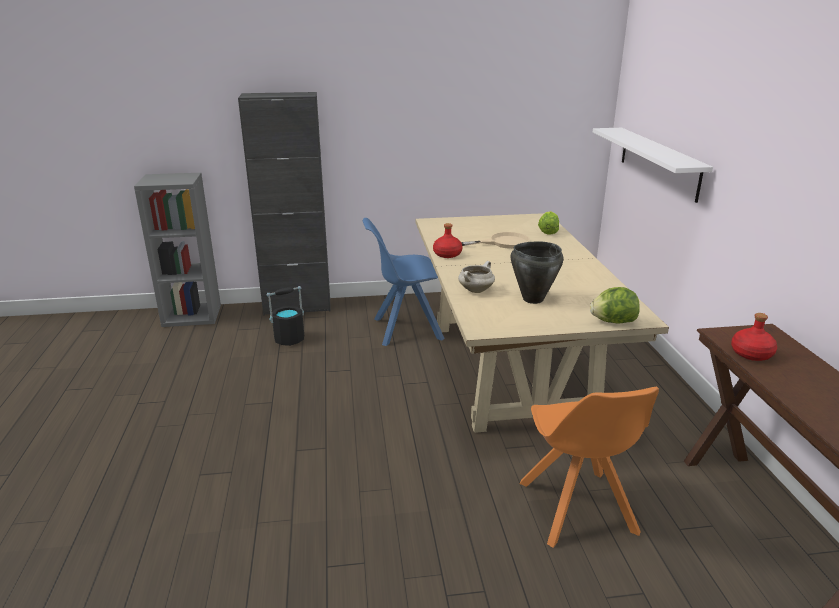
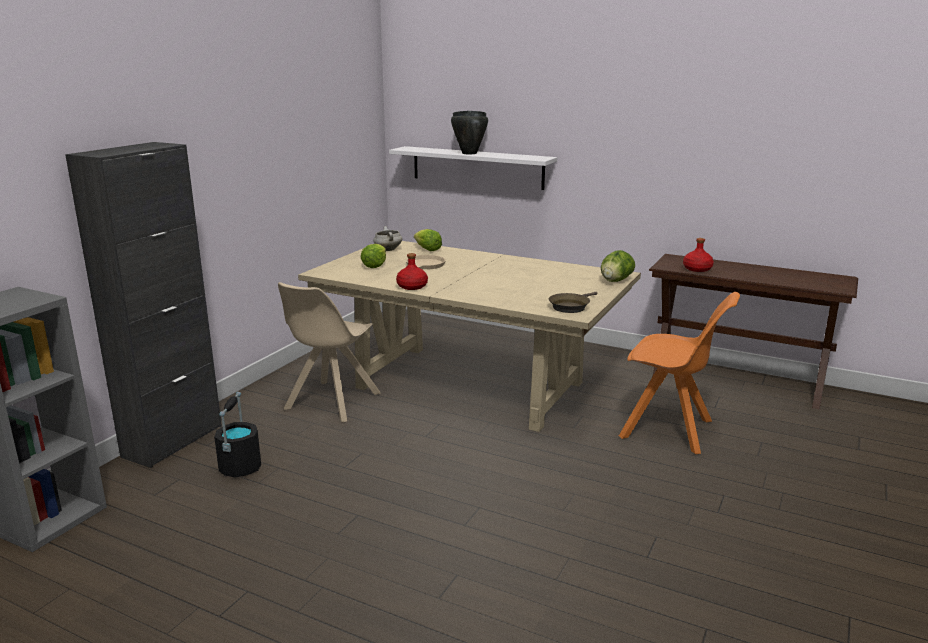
camera: 55 degrees left, 5 degrees down
(405, 329) = (331, 402): blue chair -> beige chair
(474, 230) = (374, 266): none -> lettuce
(476, 290) = (504, 298): white cooking pot -> white cooking pot (387, 250)
(498, 321) = (570, 306): none -> brown frying pan
(532, 299) = (547, 288): black cooking pot -> black cooking pot (469, 153)

